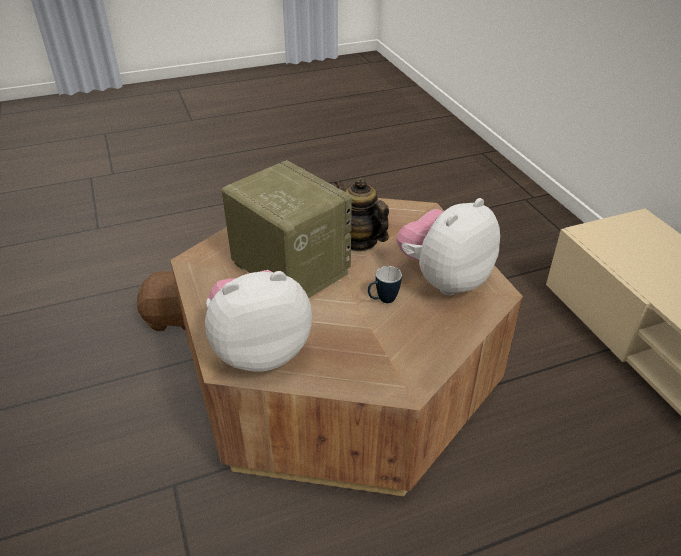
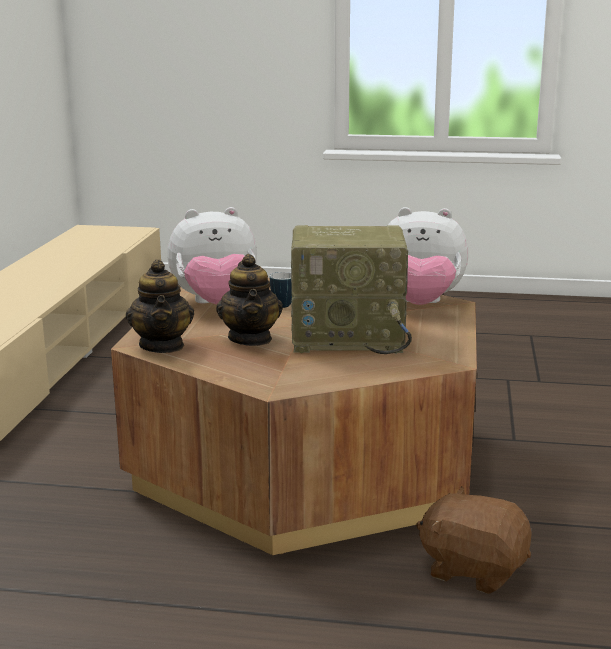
camera: 150 degrees left, 20 degrees down
(288, 268) = (349, 337): radio -> radio turned 75 degrees counterclockwise
(408, 214) = (162, 346): none -> teapot

